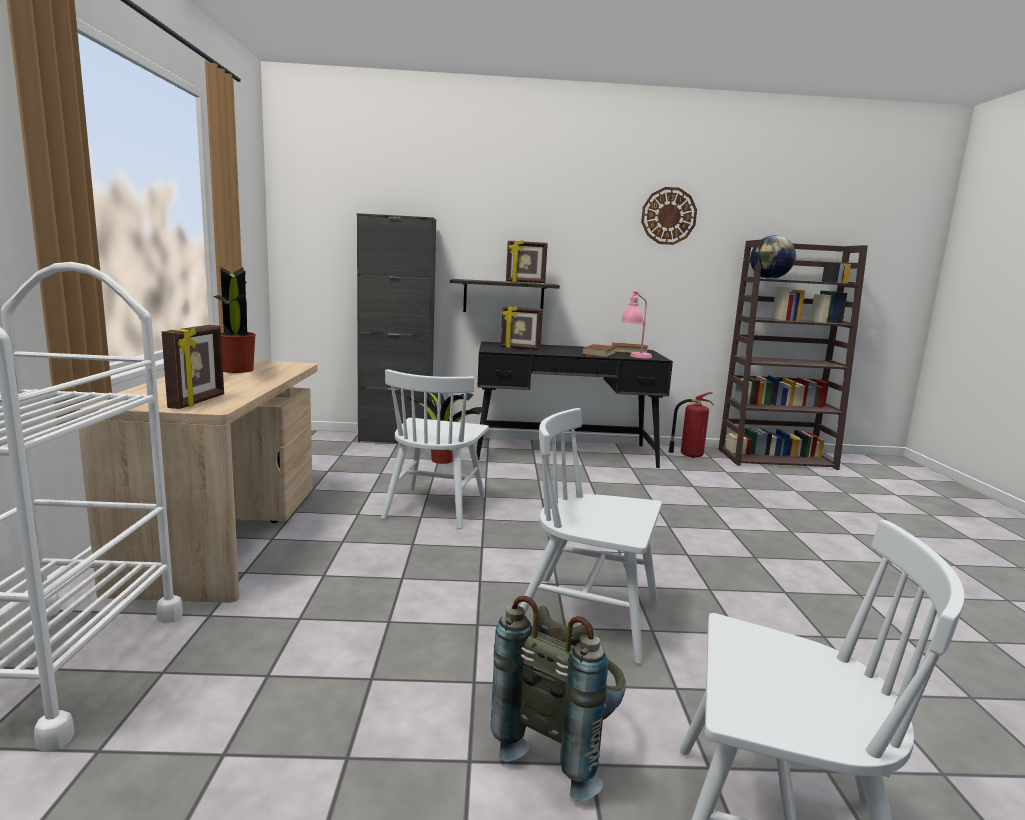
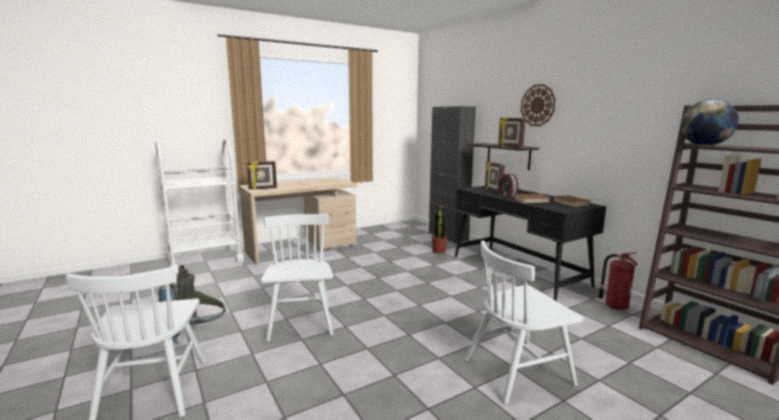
camera: 60 degrees right, 0 degrees up
(237, 370) = (319, 181): potted plant -> none
(435, 507) = (376, 266): white chair -> white chair (518, 371)
(559, 352) = (507, 196): none -> alarm clock
(635, 357) = (547, 207): pink table lamp -> none
(668, 216) = (625, 88): wall clock -> wall clock (538, 105)

